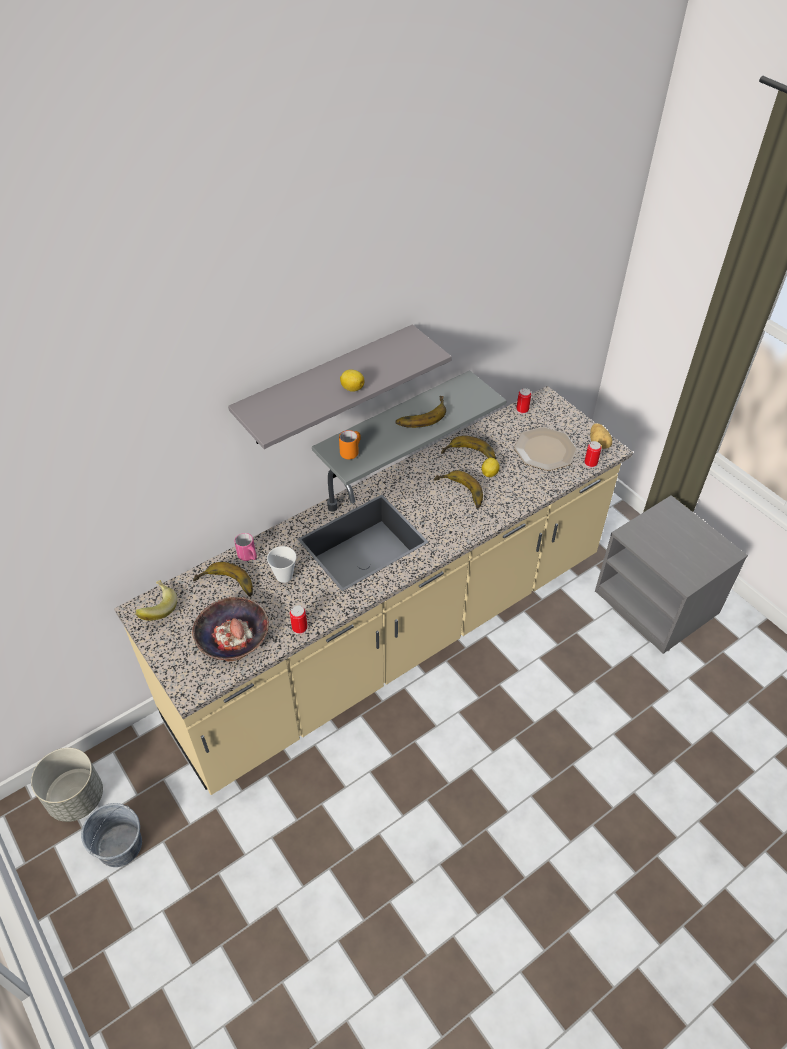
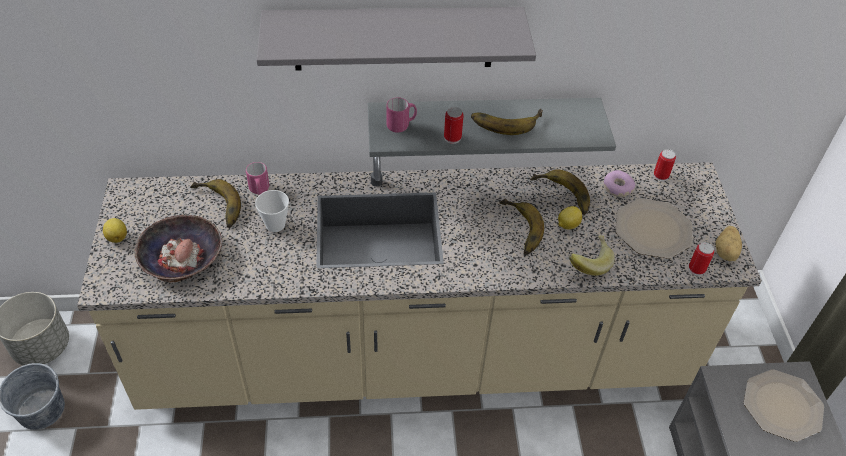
camera: 30 degrees right, 0 degrees up
(156, 608) = (141, 196): banana -> banana (587, 262)
(299, 628) = (246, 282): can -> can (452, 138)
(351, 452) = (401, 125): orange mug -> pink mug
(352, 388) = (396, 43): lemon -> lemon (117, 237)
(501, 432) = (617, 188): none -> donut
(674, 531) = (782, 405): none -> plate

